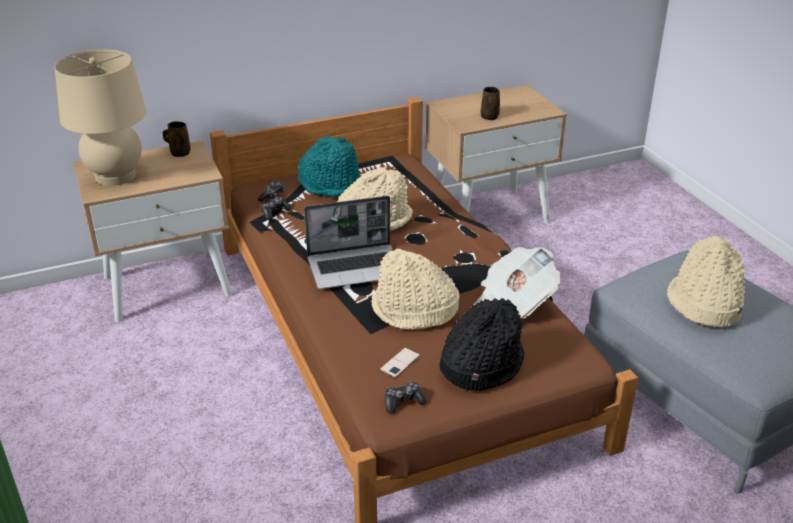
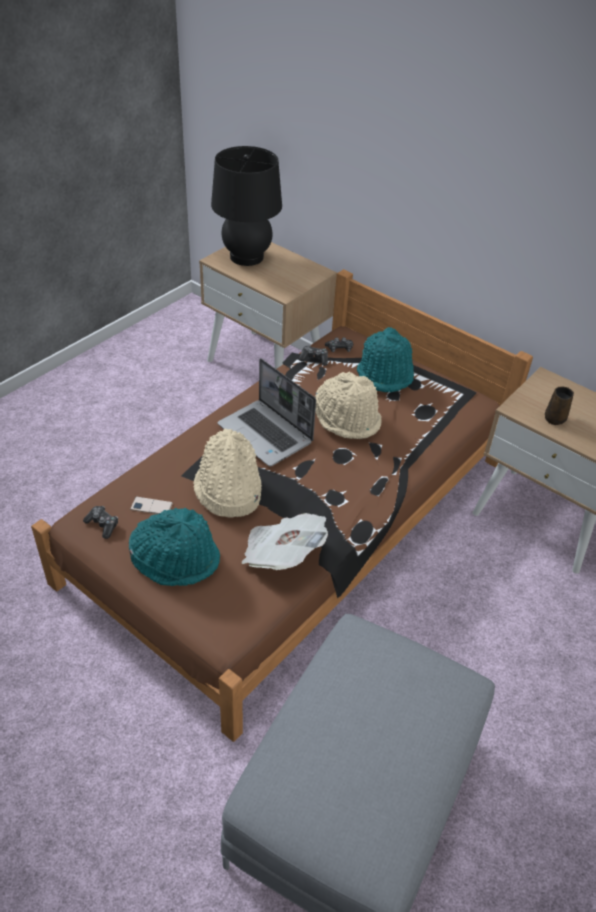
camera: 60 degrees right, 10 degrees up
(115, 176) = (246, 257): beige table lamp -> black table lamp
(179, 153) = (306, 269): brown mug -> none
(480, 364) = (176, 558): black hat -> turquoise hat
(703, 304) = (360, 711): beige hat -> none

